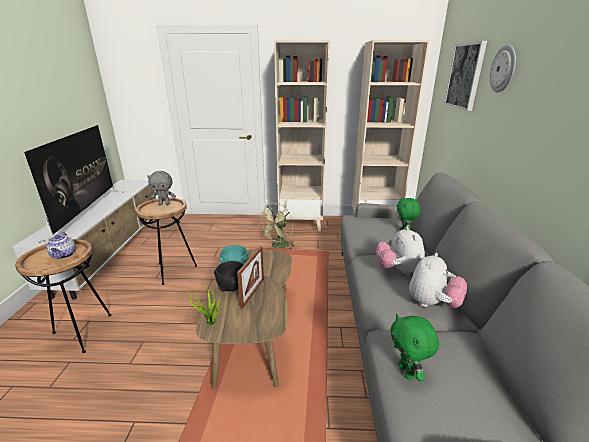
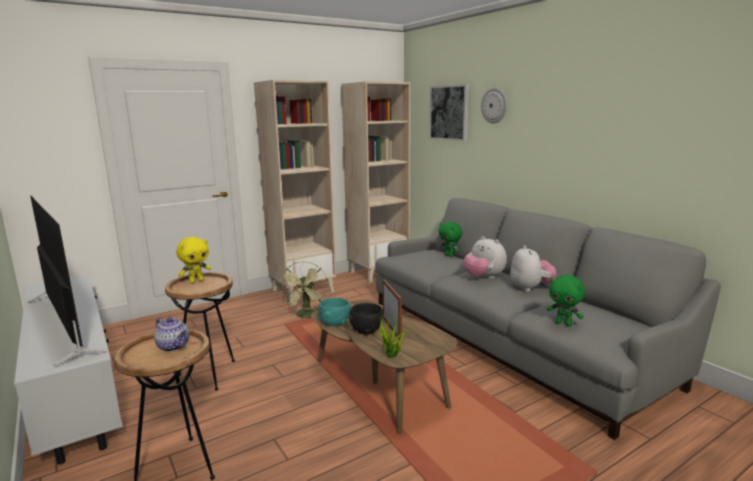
camera: 35 degrees left, 10 degrees down
(164, 204) = (196, 281): grey plush toy -> yellow plush toy

